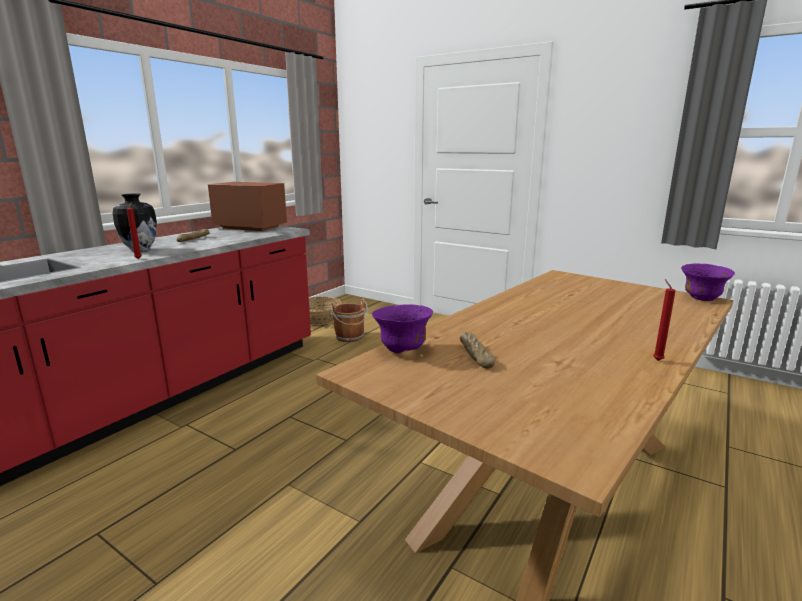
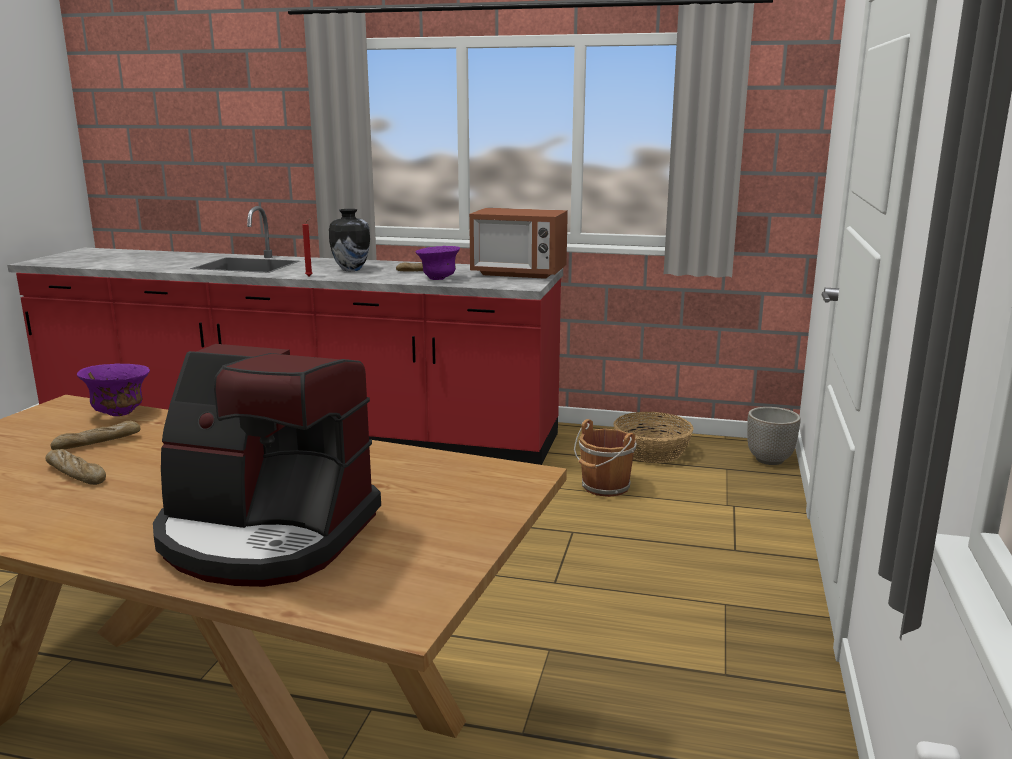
camera: 70 degrees right, 0 degrees up
(251, 227) = (518, 273): microwave -> microwave turned 105 degrees clockwise
(358, 301) = (769, 460): none -> planter
(543, 359) = (76, 474): none -> bread
(637, 315) = (266, 535): none -> coffee machine
(656, 360) = (57, 539): red candle -> none
(702, 299) = (409, 611): purple bowl -> purple bowl (438, 279)

